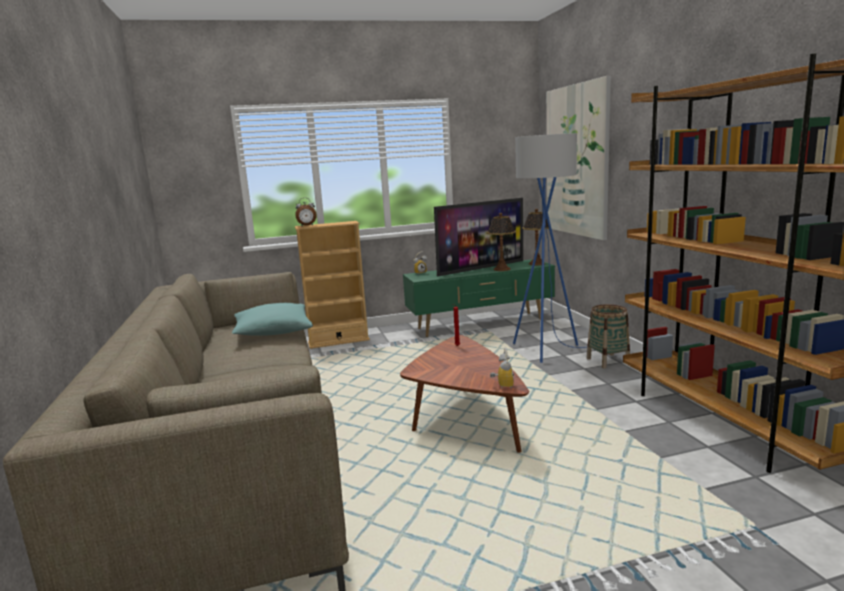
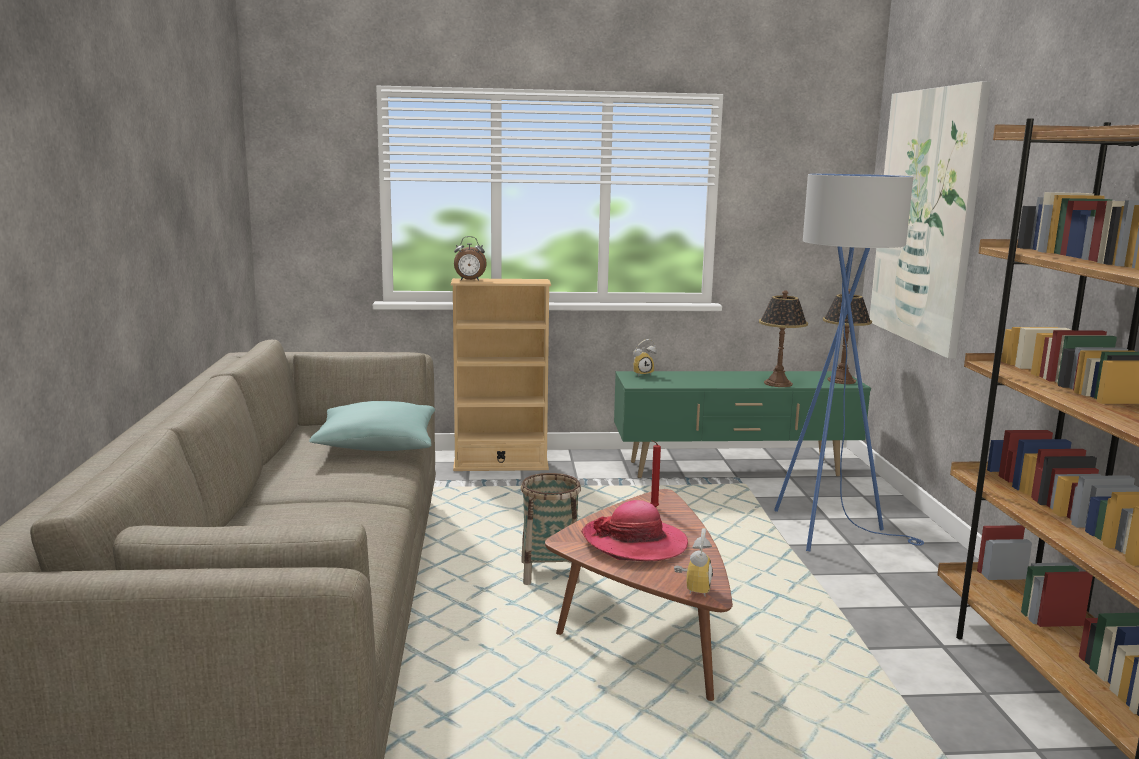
camera: 10 degrees right, 0 degrees up
(455, 366) = (635, 543): none -> hat
(481, 268) = (745, 377): television -> none
(608, 361) = (923, 566): basket -> basket (549, 573)

